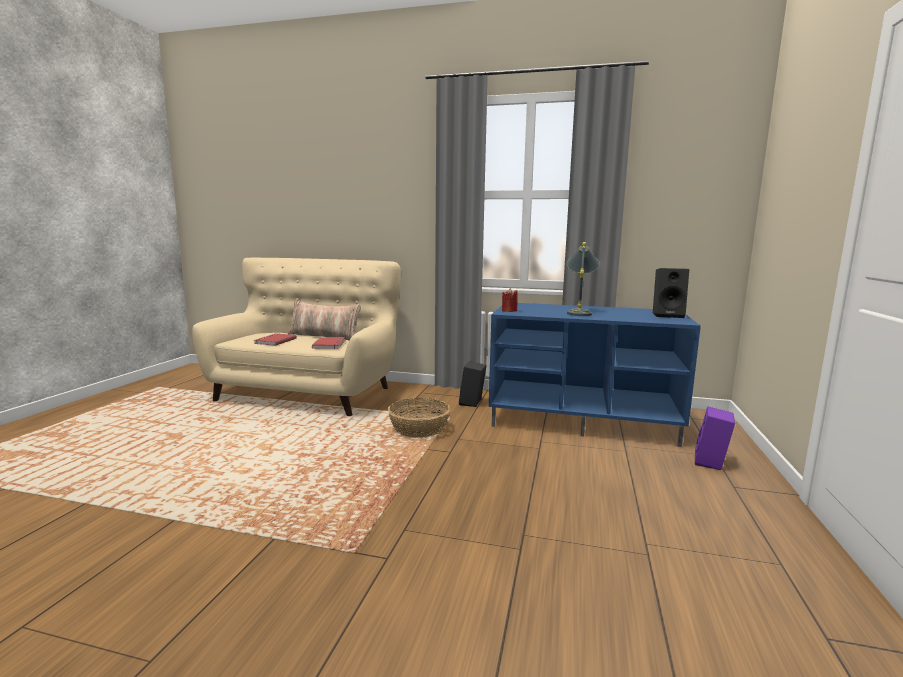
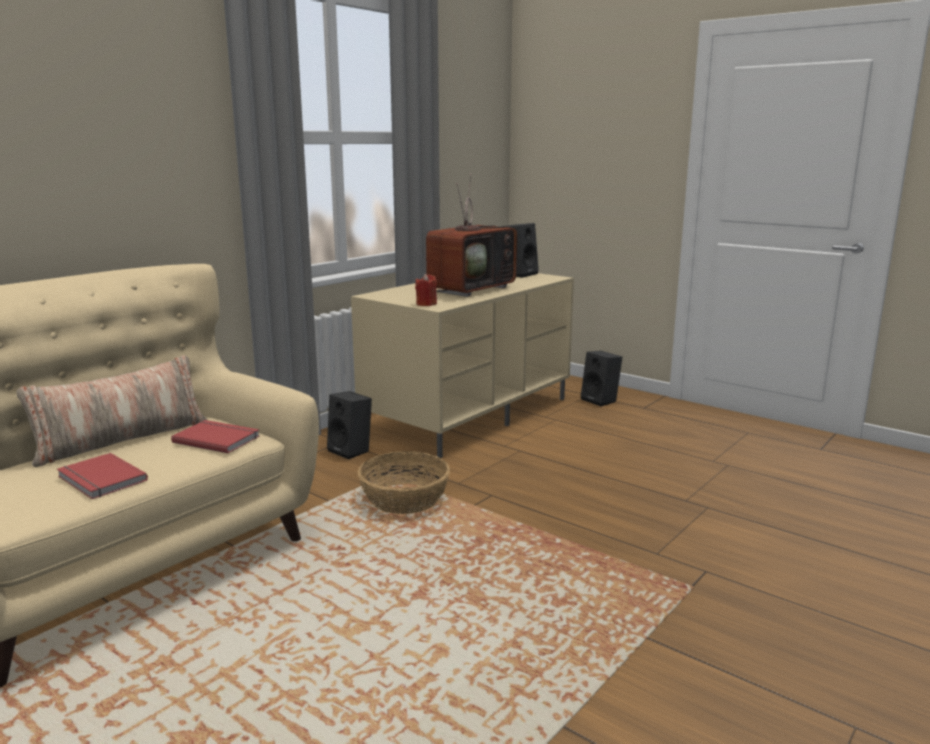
camera: 65 degrees left, 5 degrees up
(579, 313) = (471, 289): grey table lamp -> television
(583, 420) = (469, 414): blue tv stand -> beige tv stand
(711, 463) = (601, 400): purple speaker -> black speaker

